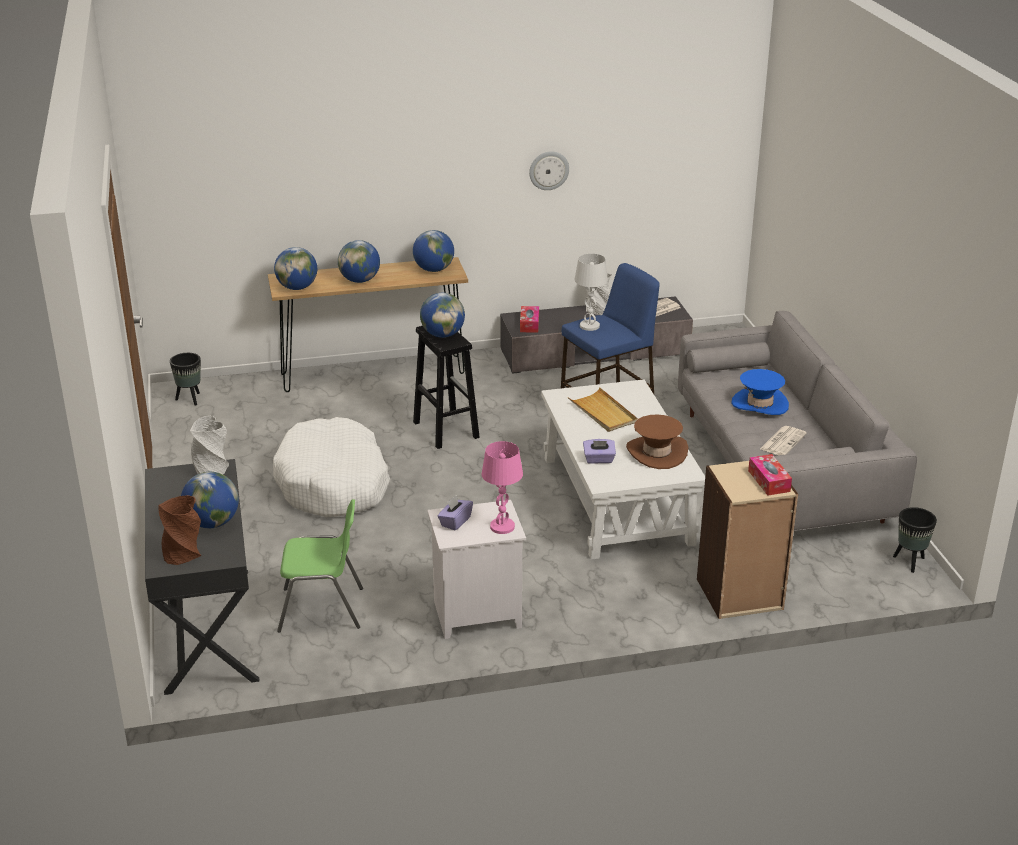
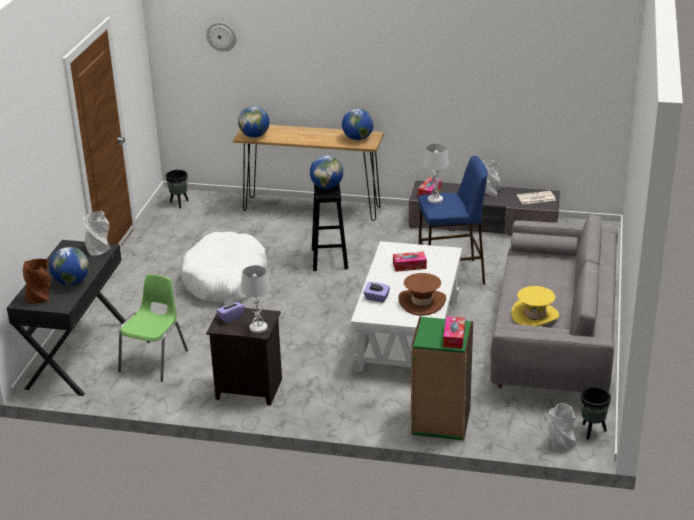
camera: 25 degrees right, 0 degrees up
(323, 609) = (155, 361): green chair -> green chair turned 90 degrees counterclockwise
(360, 280) = (300, 138): globe -> none
(476, 615) = (248, 389): white nightstand -> black nightstand
(502, 527) = (258, 328): pink table lamp -> white table lamp
(548, 170) = (456, 75): wall clock -> wall clock (221, 36)
(603, 413) = (409, 266): beige tray -> tissue box
(739, 595) = (440, 422): beige bookcase -> green bookcase
(759, 404) = (542, 284): blue hat -> none
(783, 441) = (535, 315): newspaper -> yellow hat
(889, 585) = (560, 443): none -> grey vase

